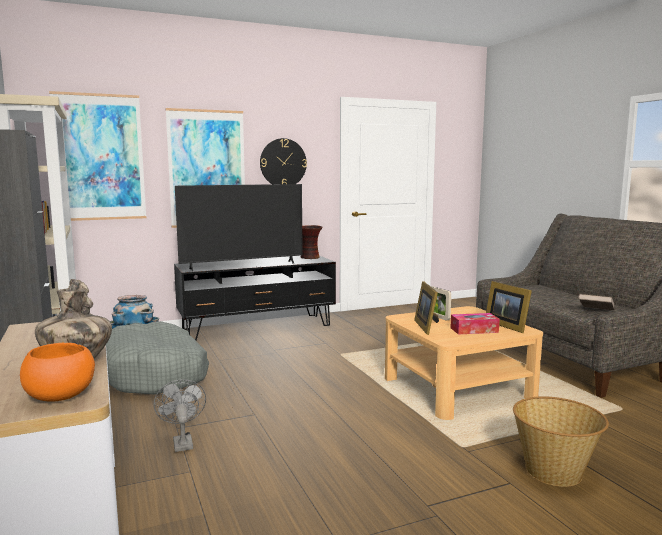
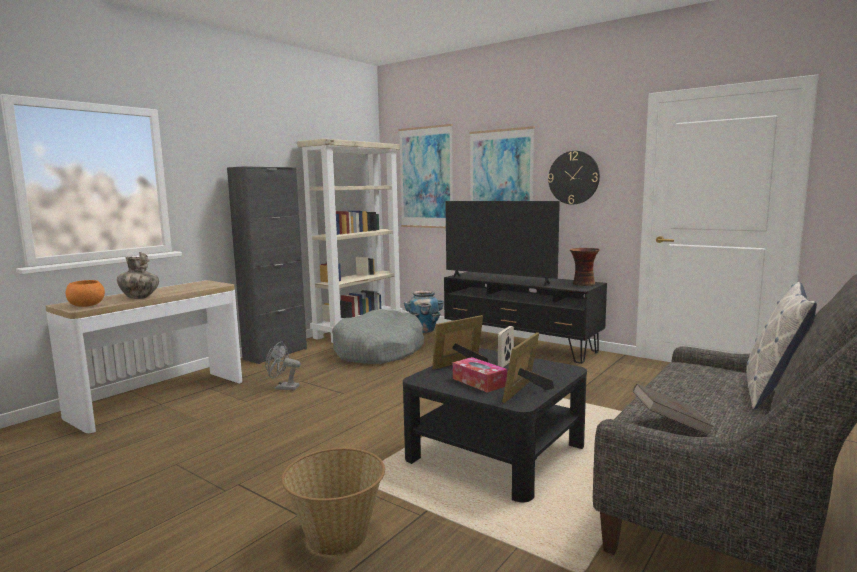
camera: 60 degrees right, 0 degrees up
(182, 442) = (283, 388): grey fan -> grey fan turned 120 degrees counterclockwise
(458, 389) = (496, 453): beige coffee table -> black coffee table
(559, 290) = (772, 393): none -> pillow

